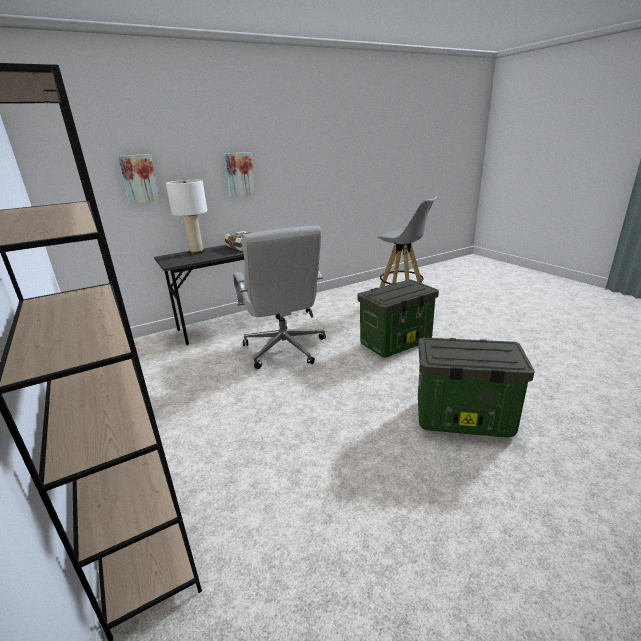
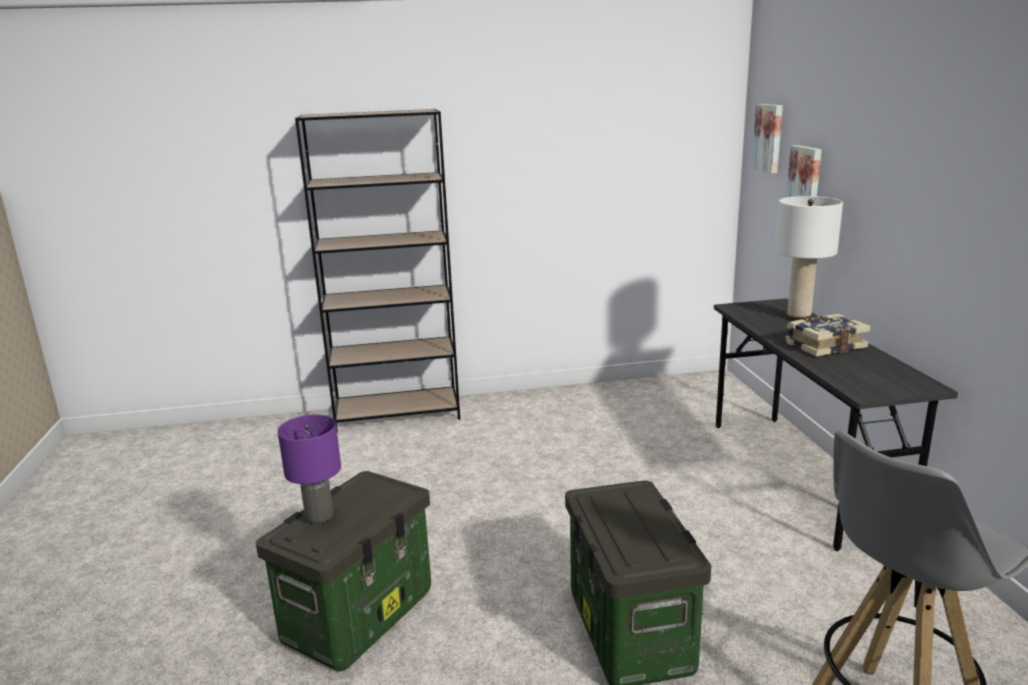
camera: 110 degrees right, 5 degrees down
(239, 174) = (911, 217): picture -> picture (769, 138)
(284, 347) = (670, 501): grey office chair -> none
(488, 357) = (319, 517): none -> purple table lamp

